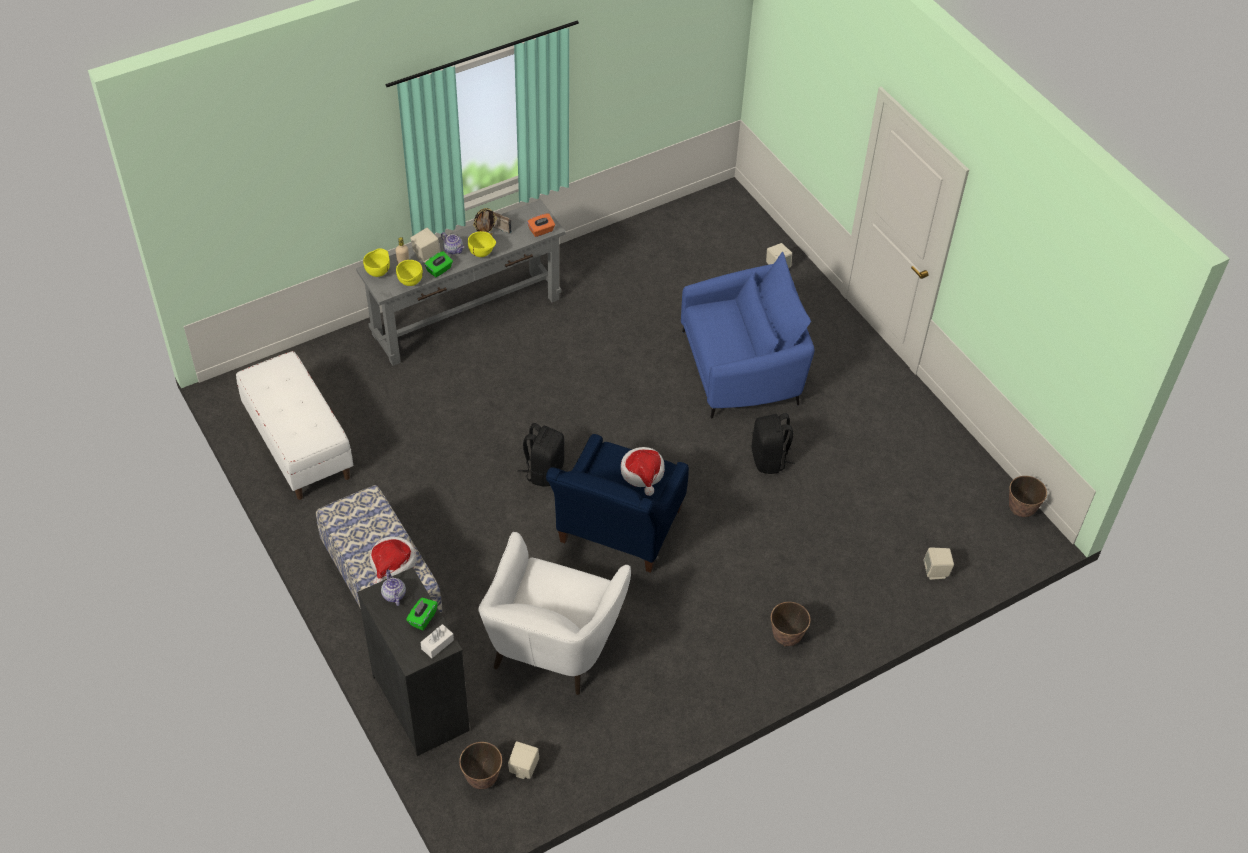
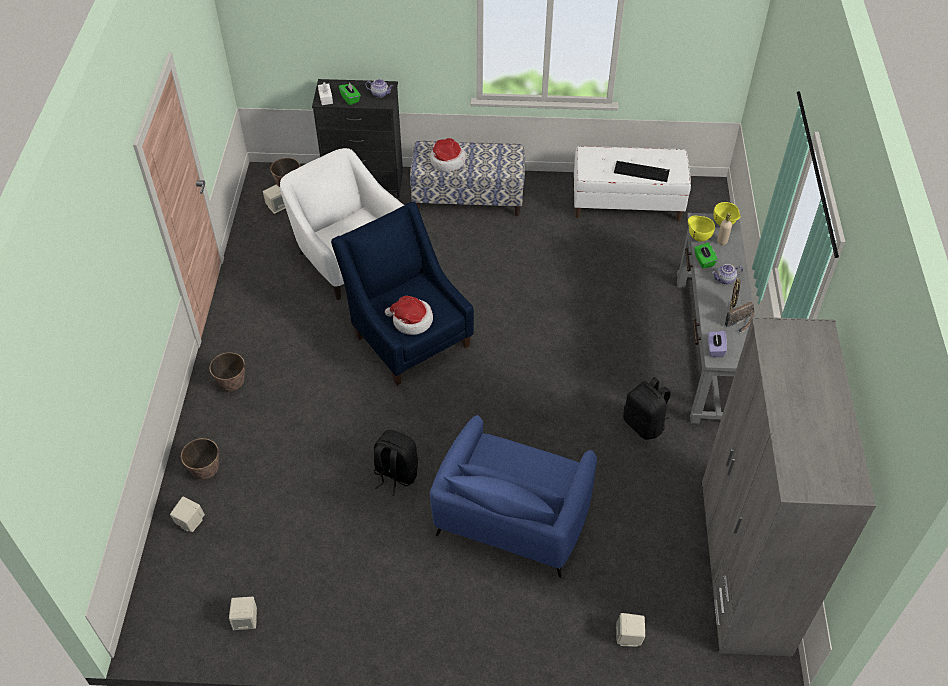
camera: 125 degrees right, 0 degrees up
(298, 392) = (642, 171): none -> keyboard
(426, 255) = (728, 260): beige speaker -> beige speaker (246, 620)
(482, 254) = (707, 295): yellow bowl -> none
(541, 231) = (715, 349): orange tissue box -> purple tissue box
(544, 471) = (500, 322): black backpack -> black backpack (644, 424)
(669, 229) = (743, 567): none -> grey wardrobe
(1021, 510) = (180, 639): planter -> planter (206, 472)

